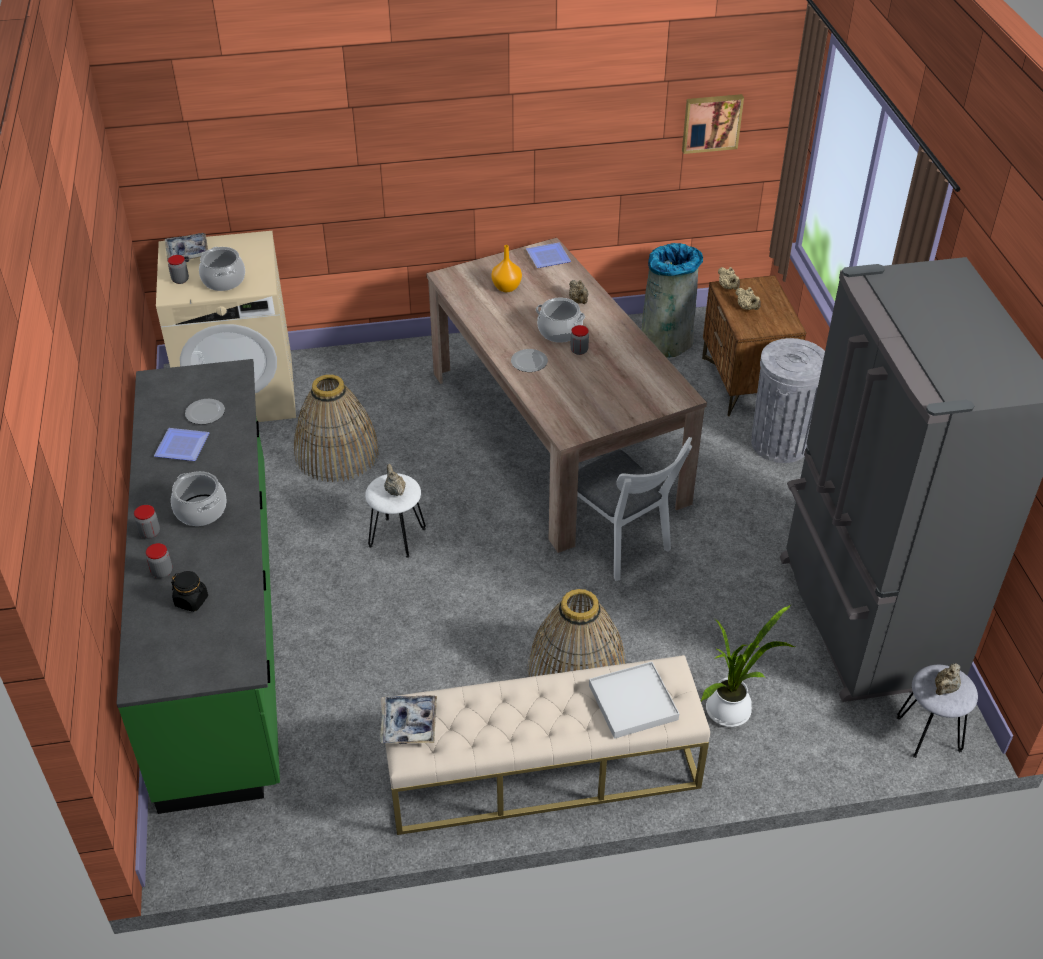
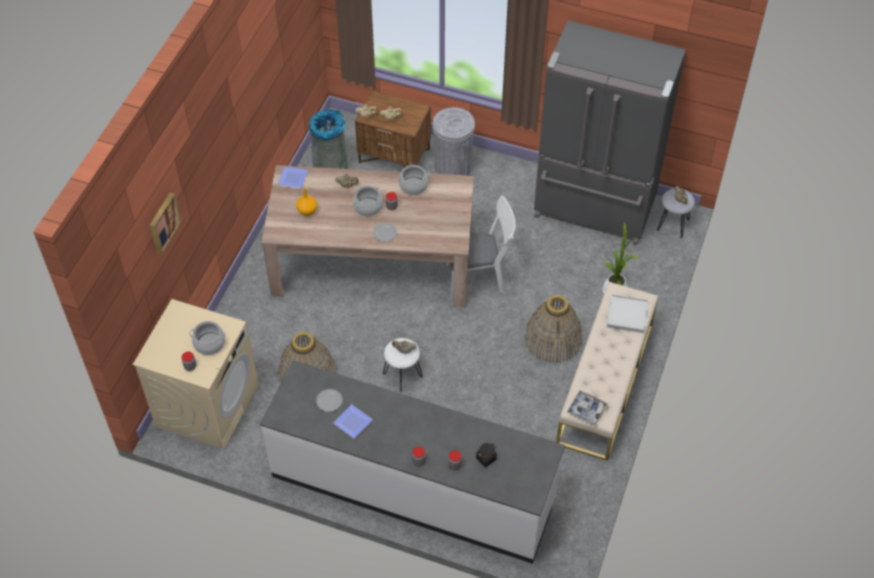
camera: 60 degrees left, 10 degrees up
(187, 252) = (160, 352): tray -> none
(201, 510) = (416, 431): cooking pot -> cooking pot (413, 185)
(221, 623) = (413, 487): green counter -> white counter
(711, 122) = (298, 38): picture -> picture (163, 222)

